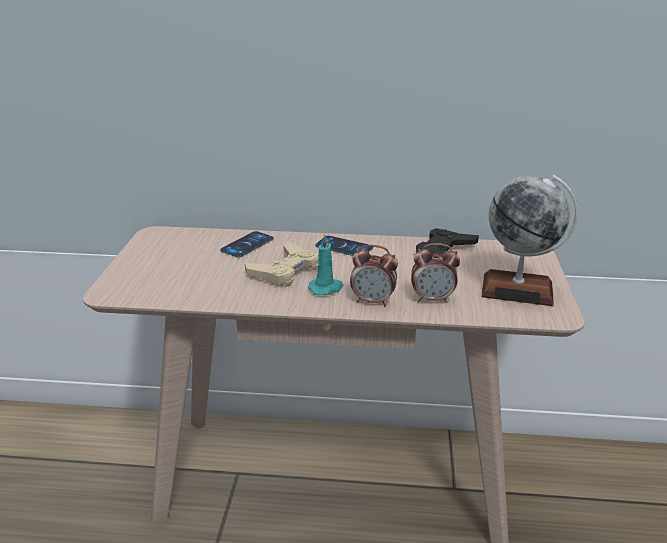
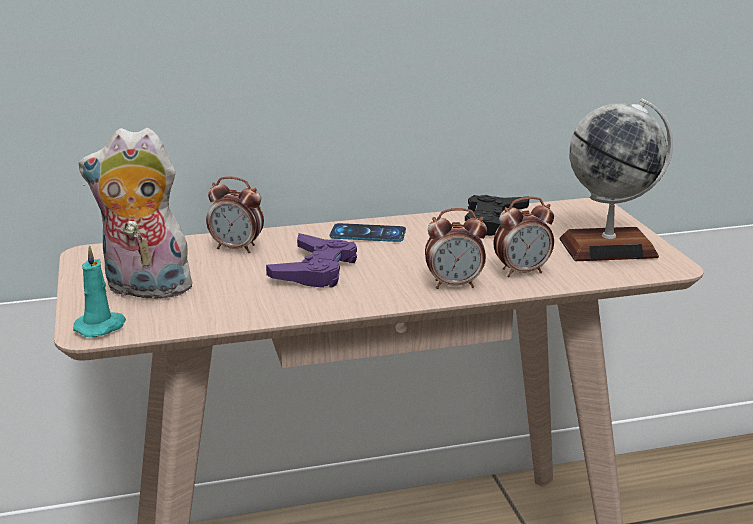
camera: 20 degrees left, 5 degrees down
(165, 267) = (144, 290): none -> plush toy
(247, 245) = (237, 248): phone -> alarm clock
(285, 271) = (315, 270): beige game controller -> purple game controller
(326, 288) = (385, 280): turquoise candle -> turquoise candle (101, 327)

